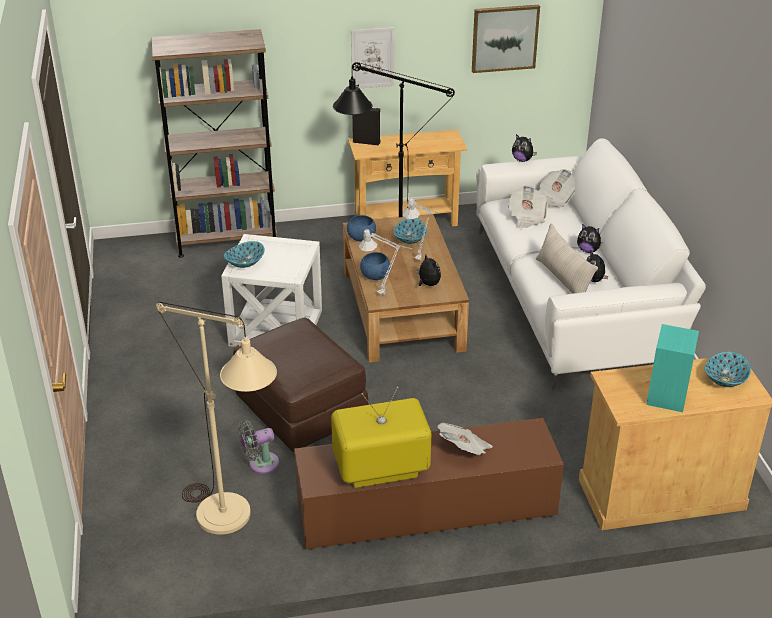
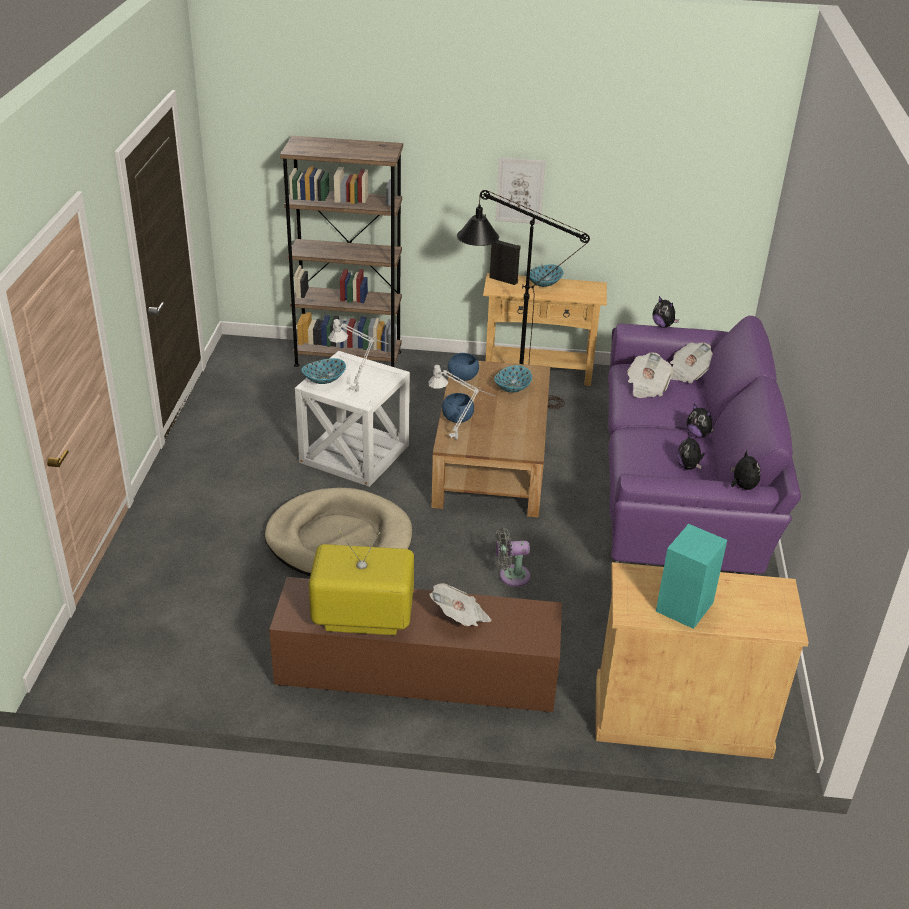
camera: 15 degrees right, 0 degrees up
(234, 522) = (218, 640): beige floor lamp -> none
(260, 464) = (273, 587): grey fan -> grey fan (511, 576)
(300, 408) = (339, 540): brown ottoman -> beige dog bed
(421, 258) = (515, 409): grey table lamp -> grey table lamp (360, 390)
(428, 284) = (508, 437): plush toy -> plush toy (742, 487)
(504, 38) = (668, 190): picture -> none
(563, 279) = (654, 460): beige pillow -> none
(573, 298) = (681, 485): white sofa -> purple sofa
(724, 380) = (761, 603): bowl -> bowl (543, 283)

